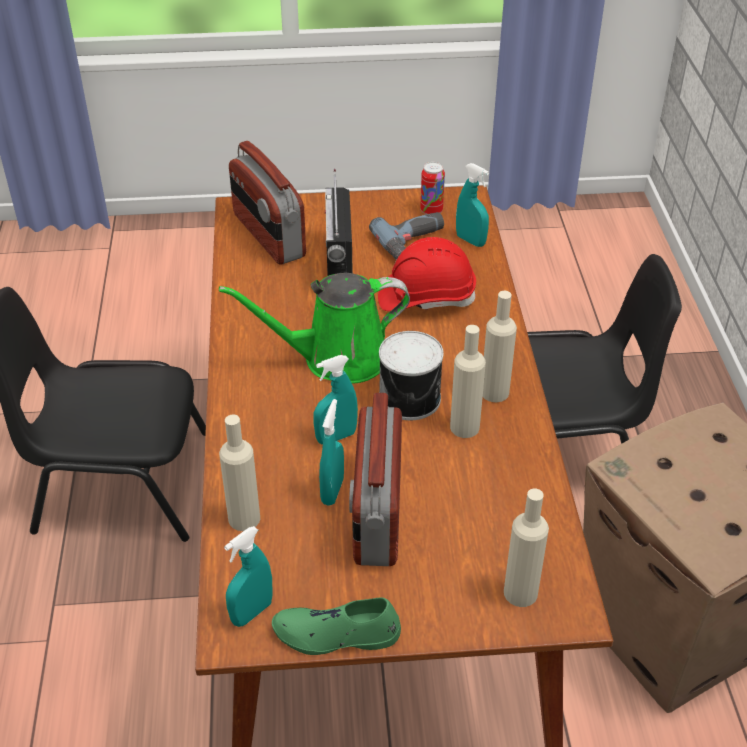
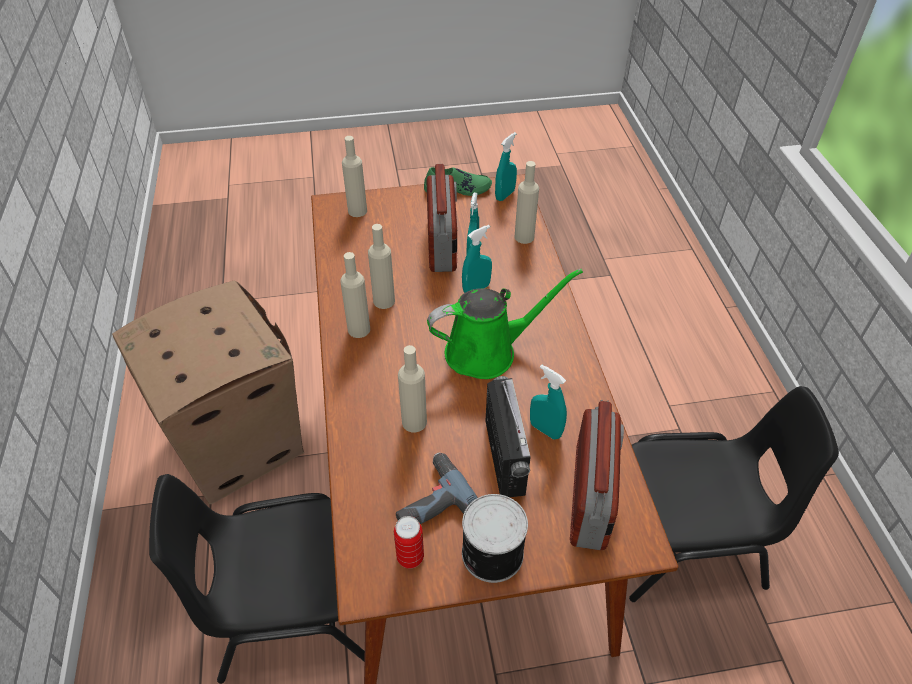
camera: 175 degrees right, 5 degrees up
(268, 236) = (591, 498): radio -> radio turned 45 degrees clockwise
(411, 398) = (424, 320): can -> can (490, 553)
(426, 297) = (414, 422): red hard hat -> beige bottle
(470, 240) = (366, 507): turquoise spray bottle -> turquoise spray bottle (545, 430)

